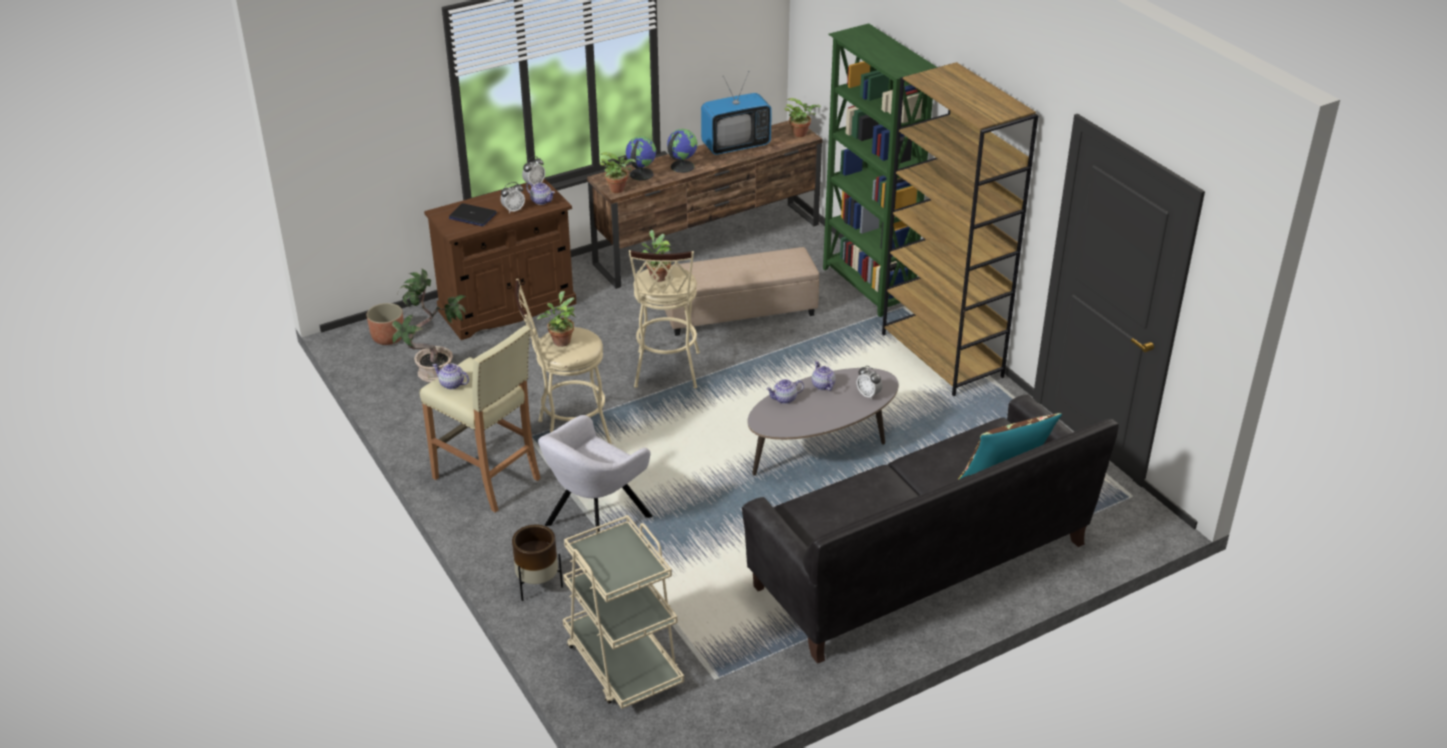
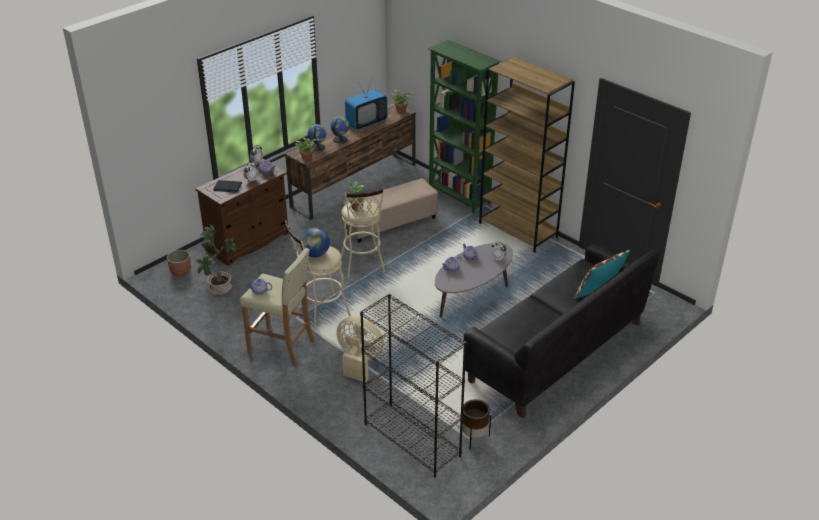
camera: 15 degrees left, 0 degrees up
(538, 586) = (341, 405): brown planter -> brown planter (474, 438)
(561, 340) = (315, 254): potted plant -> globe
(595, 523) = (359, 361): grey armchair -> beige fan
(622, 662) = (411, 440): beige cart -> black bookcase

